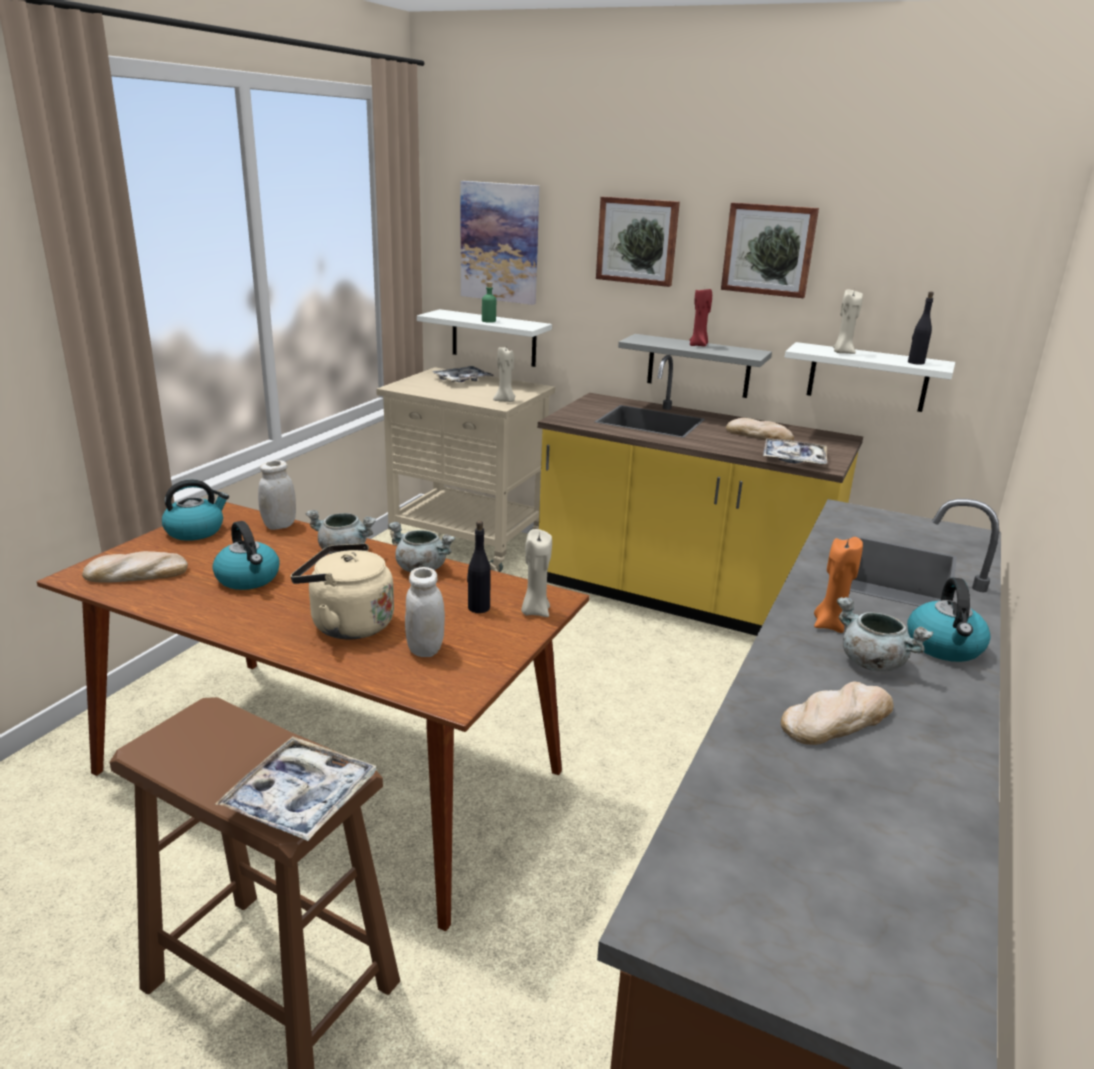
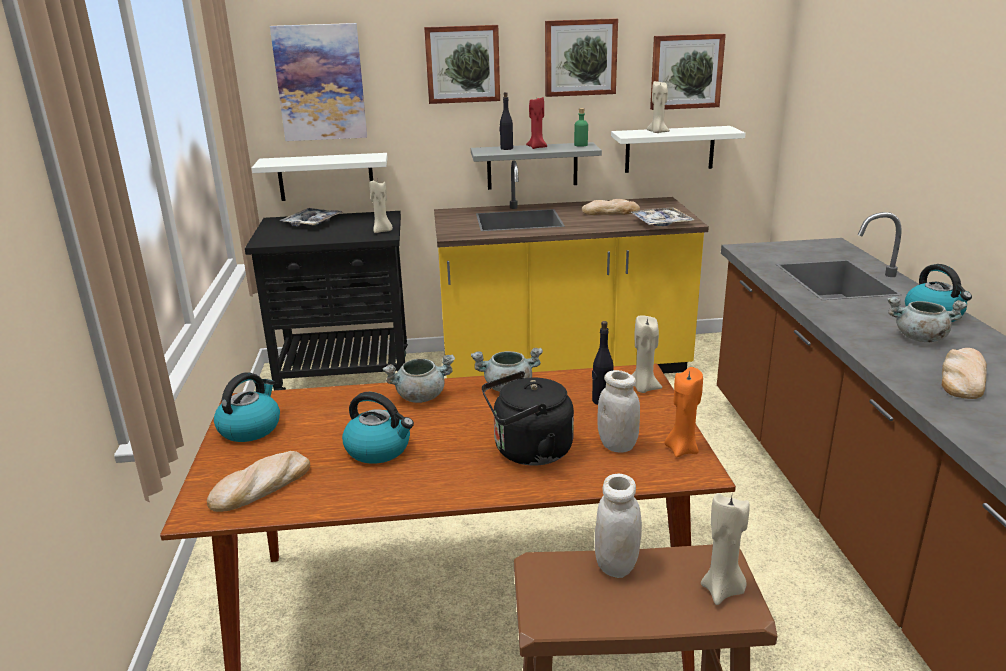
camera: 30 degrees left, 0 degrees up
(279, 525) = (325, 396): white jar -> white jar (616, 565)
(300, 798) = (722, 590): tray -> beige candle
(347, 624) = (528, 452): beige kettle -> black kettle
(468, 545) = (347, 380): beige cart -> black cart
(488, 321) = (330, 160): green bottle -> green bottle (581, 145)
(830, 625) = (863, 324): orange candle -> orange candle (682, 449)
(901, 284) = (686, 71): none -> picture
(915, 362) = (712, 130): black bottle -> black bottle (506, 148)

